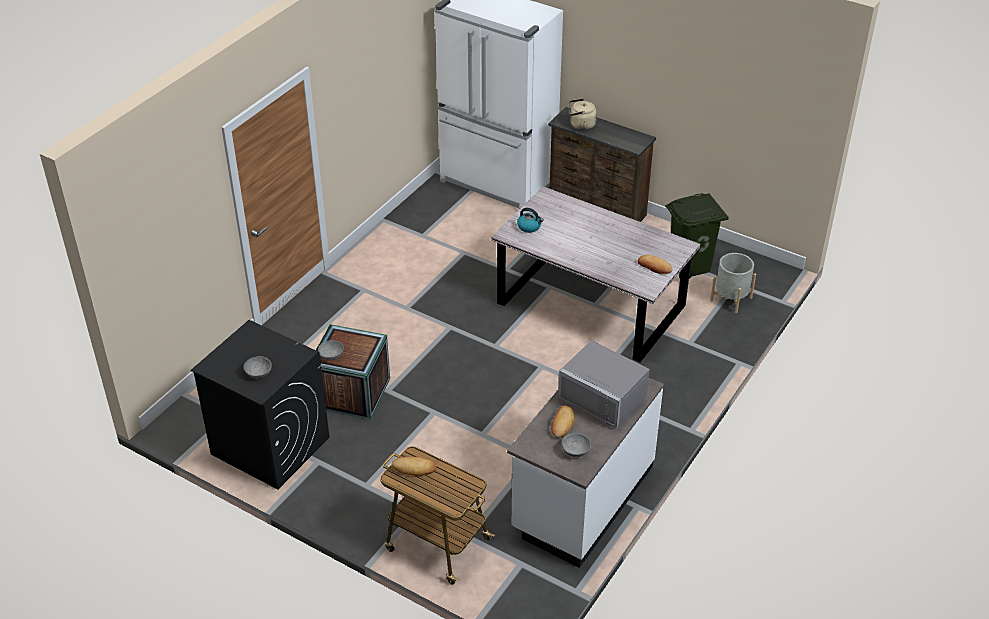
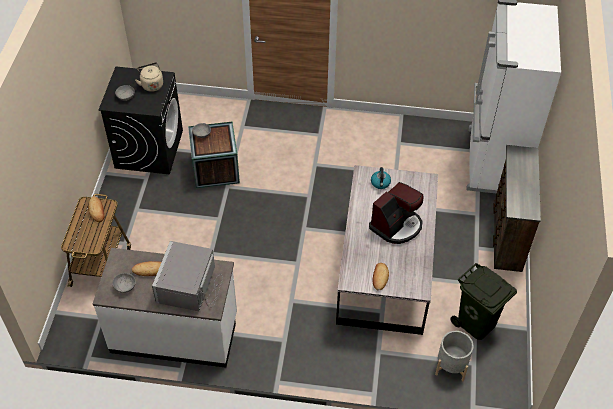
camera: 65 degrees right, 10 degrees up
(580, 125) = (518, 165): beige kettle -> beige kettle (151, 84)
(594, 234) = (396, 225): none -> coffee machine

